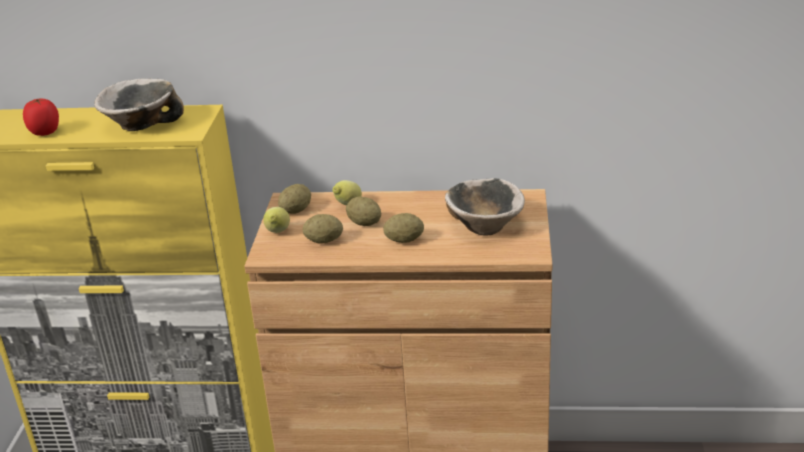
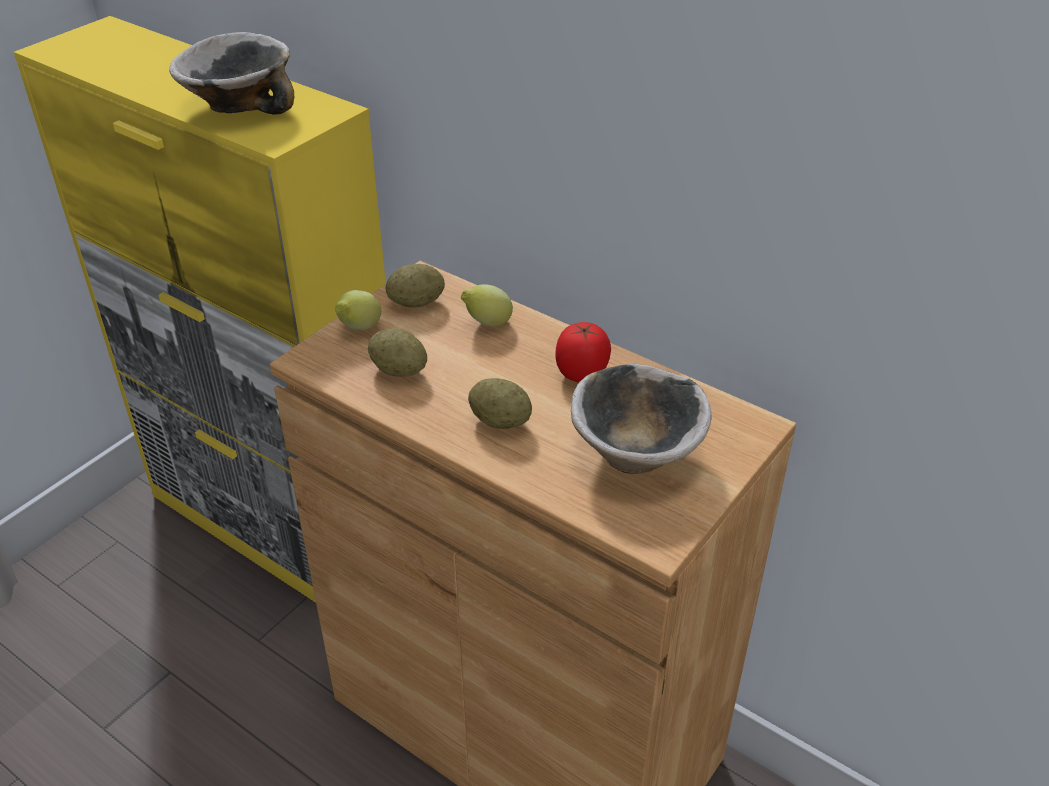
camera: 30 degrees right, 10 degrees up
(45, 132) = (133, 76): tomato -> tomato (582, 374)
(364, 223) = (478, 365): potato -> none

